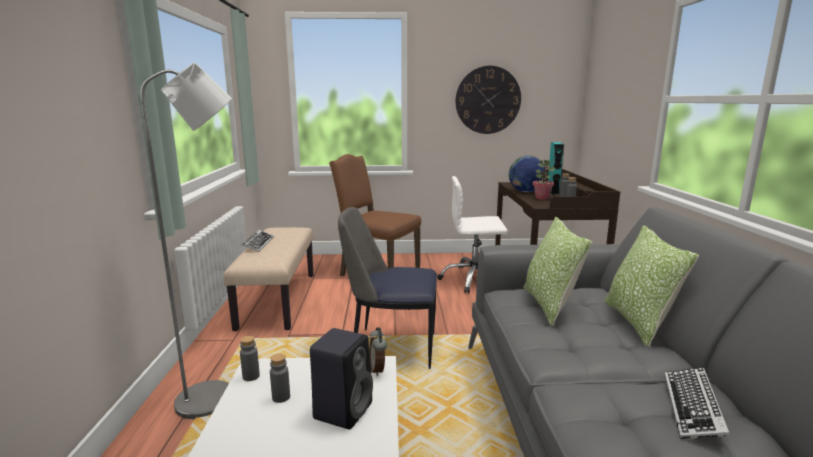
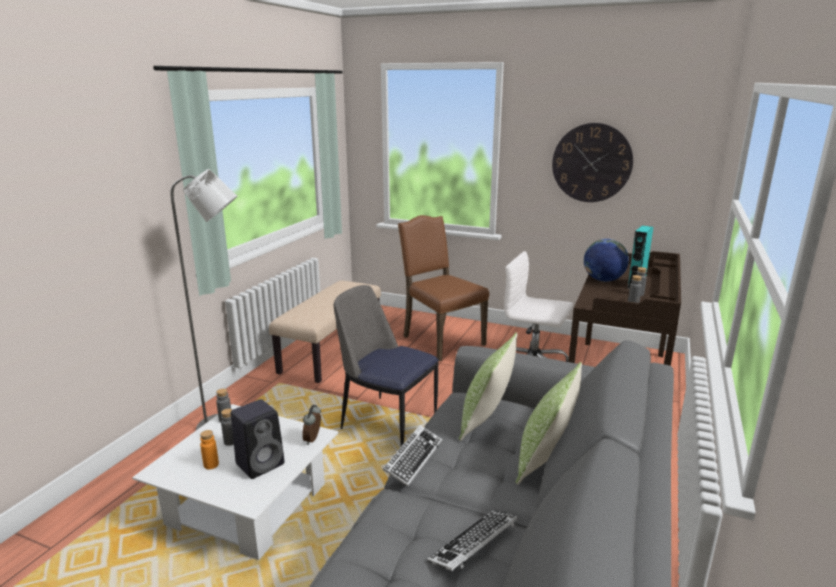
camera: 25 degrees right, 5 degrees up
(258, 244) = (315, 298): keyboard -> keyboard (413, 459)
(280, 429) = (211, 465): none -> orange bottle
(541, 198) = (606, 293): potted plant -> none

